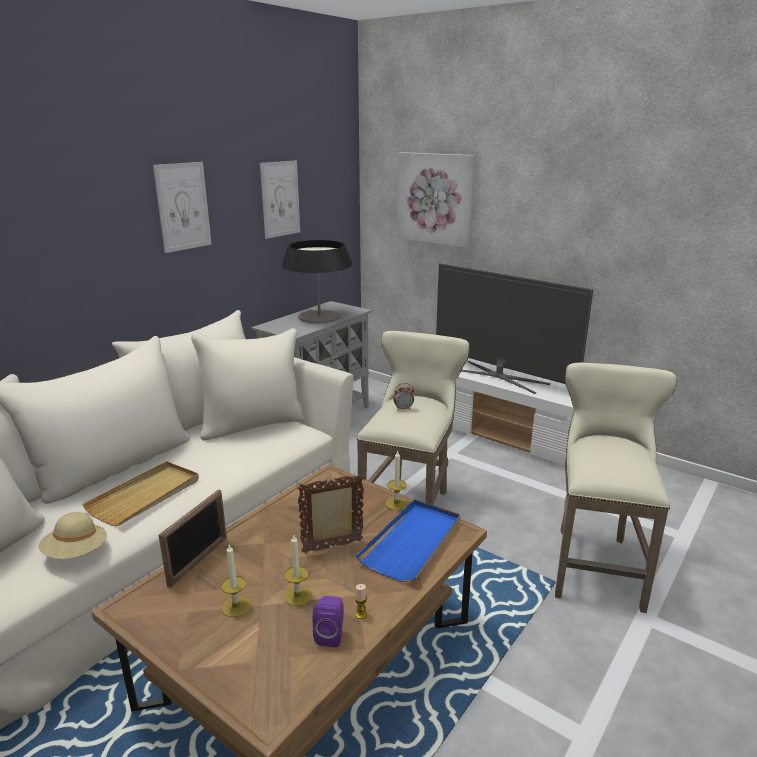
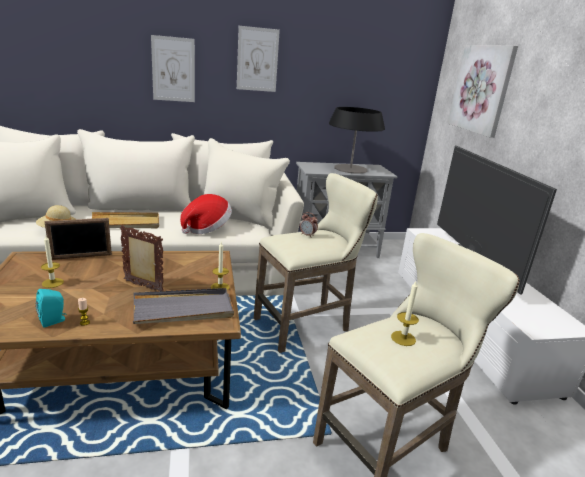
camera: 40 degrees right, 0 degrees up
(251, 453) = (207, 228): none -> hat
(280, 199) = (347, 71): picture -> picture (173, 69)
(297, 596) = (81, 295): candle -> candle (403, 338)
(330, 635) = (54, 321): purple speaker -> turquoise speaker
(412, 542) = (183, 309): blue tray -> grey tray

